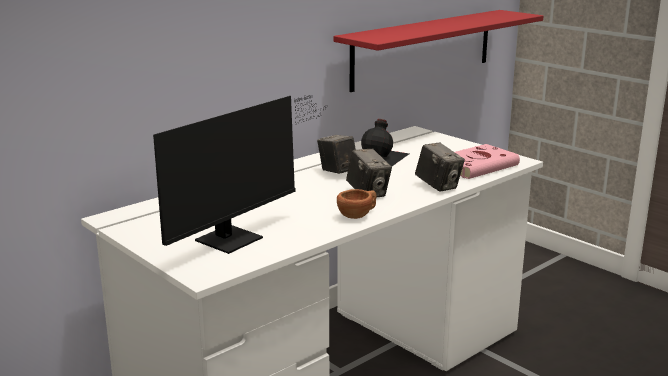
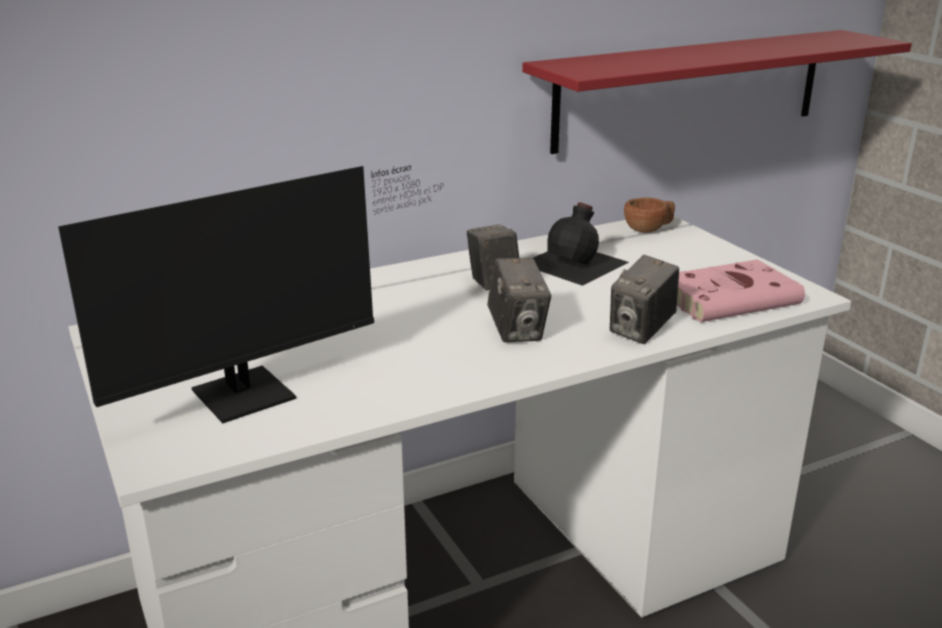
camera: 15 degrees right, 5 degrees up
(358, 215) = (475, 374): brown cup -> brown cup (649, 229)
(438, 186) = (641, 331): camera -> camera turned 60 degrees clockwise

